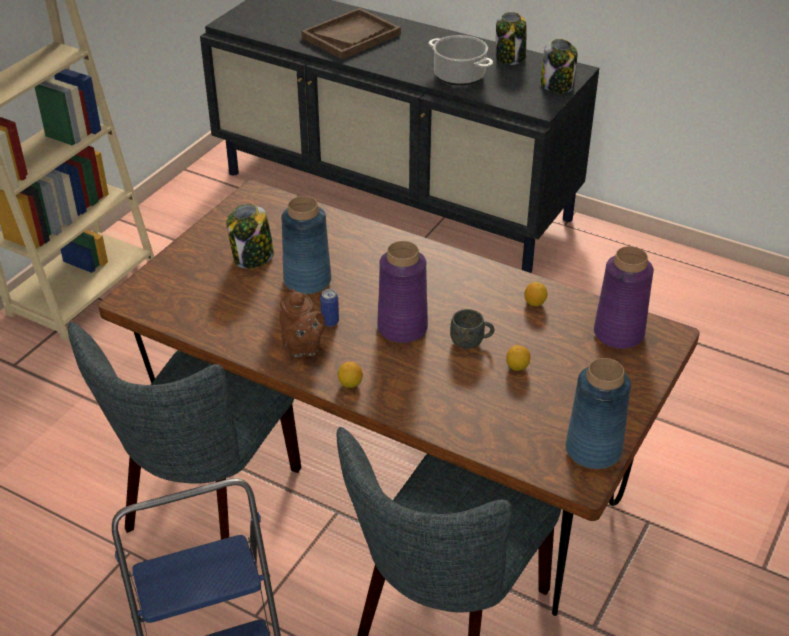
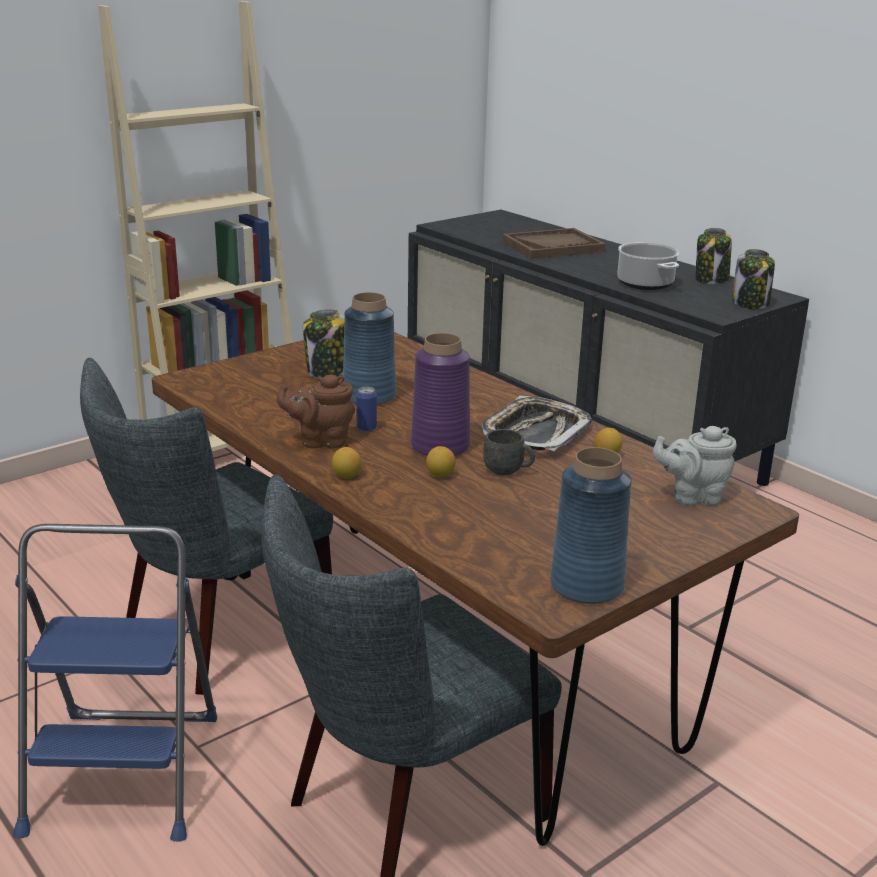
camera: 20 degrees right, 15 degrees down
(302, 348) = (321, 441): brown teapot -> brown teapot turned 90 degrees clockwise
(467, 291) = (535, 433): none -> tray
(517, 367) = (546, 500): lemon -> lemon (440, 475)
(619, 333) = (692, 497): purple vase -> grey teapot

